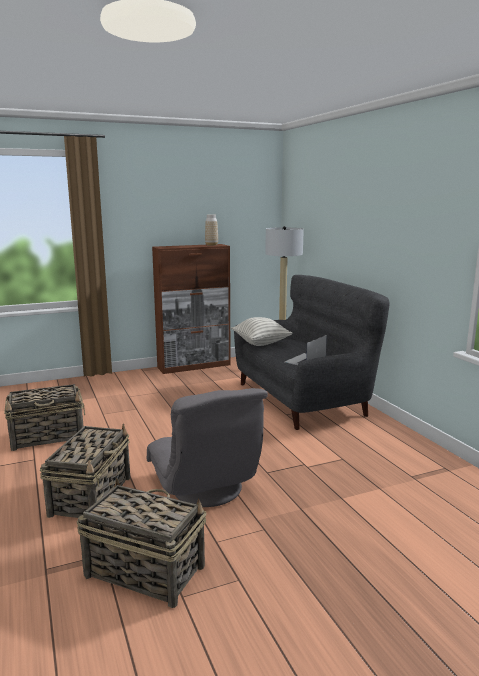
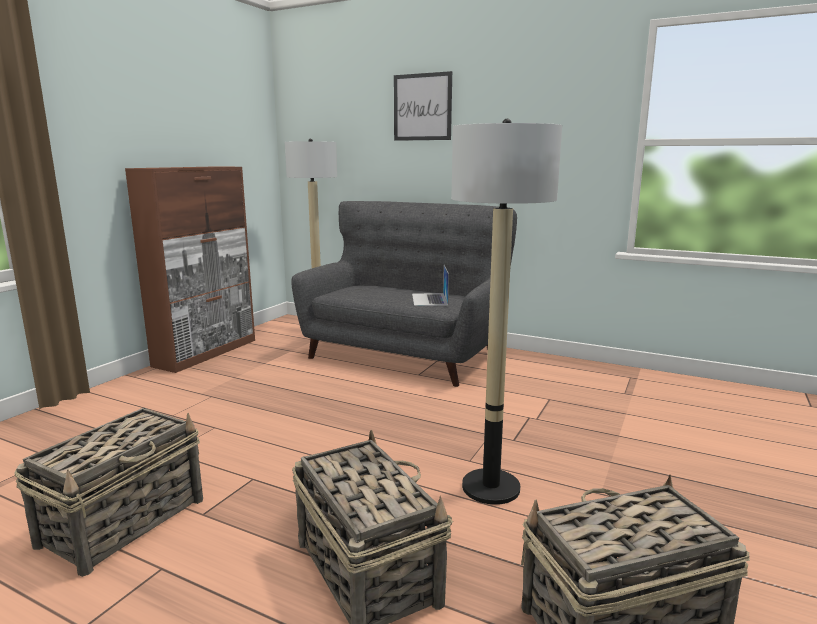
camera: 40 degrees left, 0 degrees up
(205, 489) = (491, 487): grey armchair -> floor lamp
(211, 245) = (212, 166): vase -> none
(261, 343) = (339, 294): pillow -> none
(350, 206) = (422, 107): none -> picture

